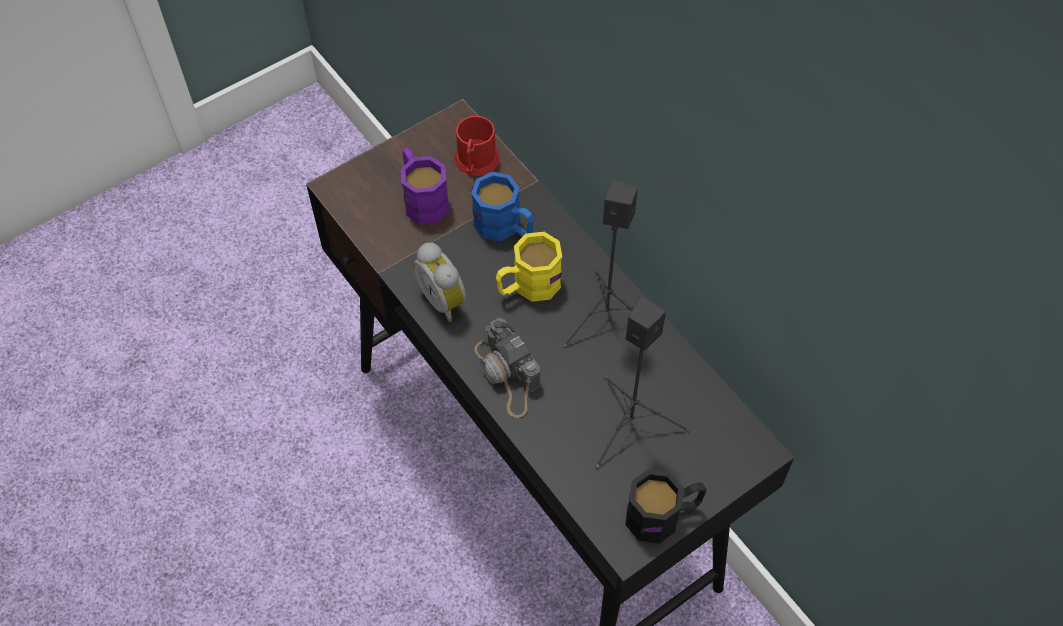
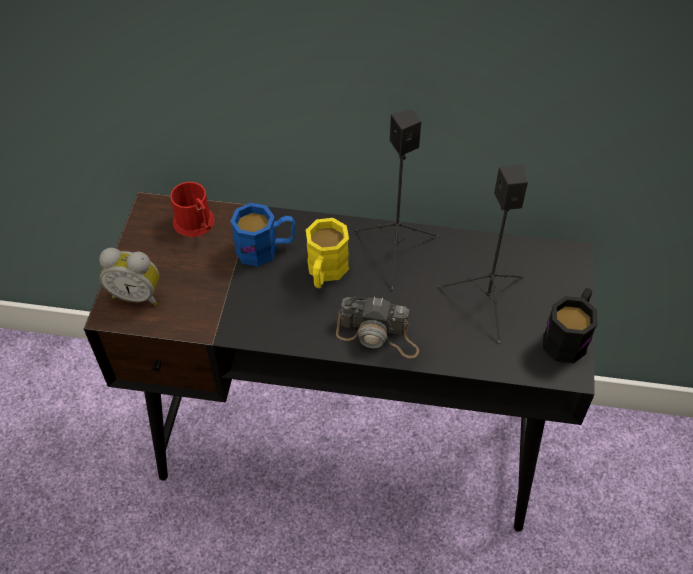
camera: 45 degrees left, 5 degrees down
(422, 199) = (186, 273): purple mug -> none
(445, 299) = (280, 323): alarm clock -> alarm clock (137, 294)

